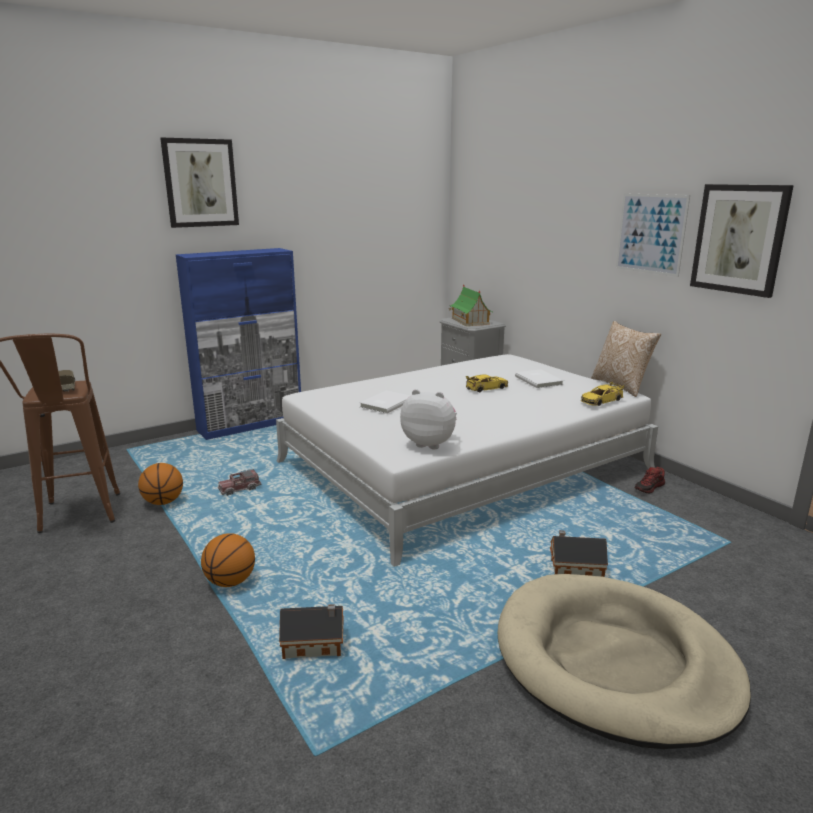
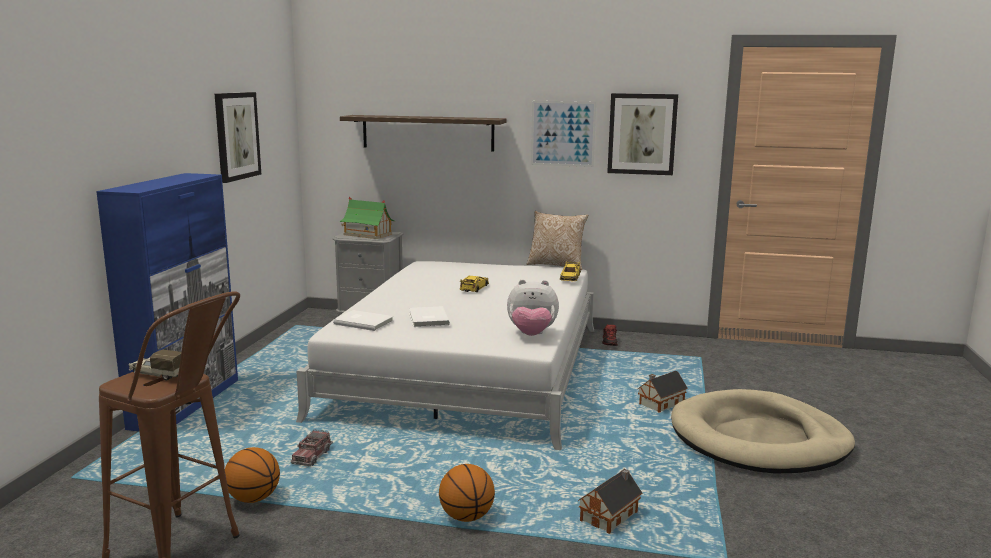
camera: 45 degrees left, 5 degrees down
(200, 183) = (113, 95): picture -> picture (236, 136)
(430, 443) = (531, 335): plush toy -> plush toy turned 150 degrees counterclockwise
(533, 226) = (427, 133): none -> shelf
(539, 380) = (498, 273): white book -> white book (364, 322)

